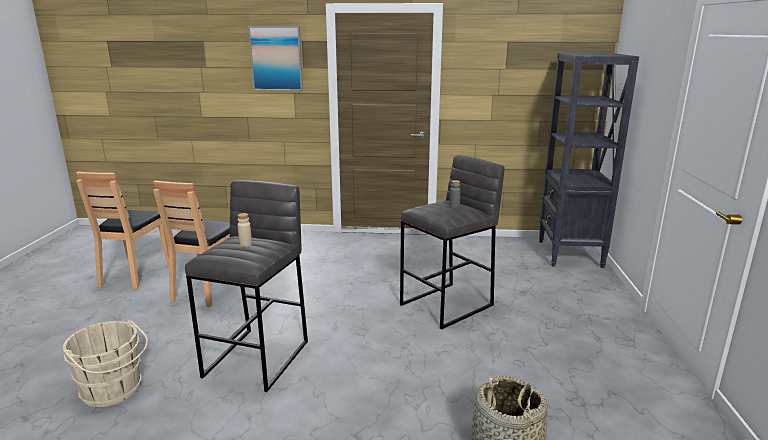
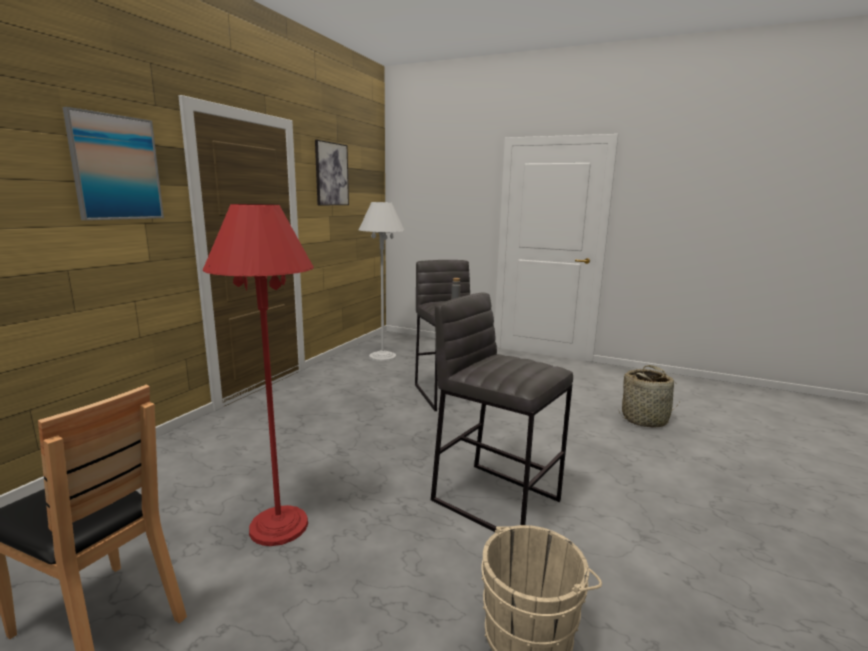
camera: 70 degrees left, 5 degrees down
(208, 289) = (279, 526): brown chair -> red floor lamp
(245, 244) = (510, 362): beige bottle -> none
(499, 51) = (331, 174): none -> picture
(506, 255) = (382, 357): none -> white floor lamp
(569, 254) = (404, 341): black bookcase -> none

